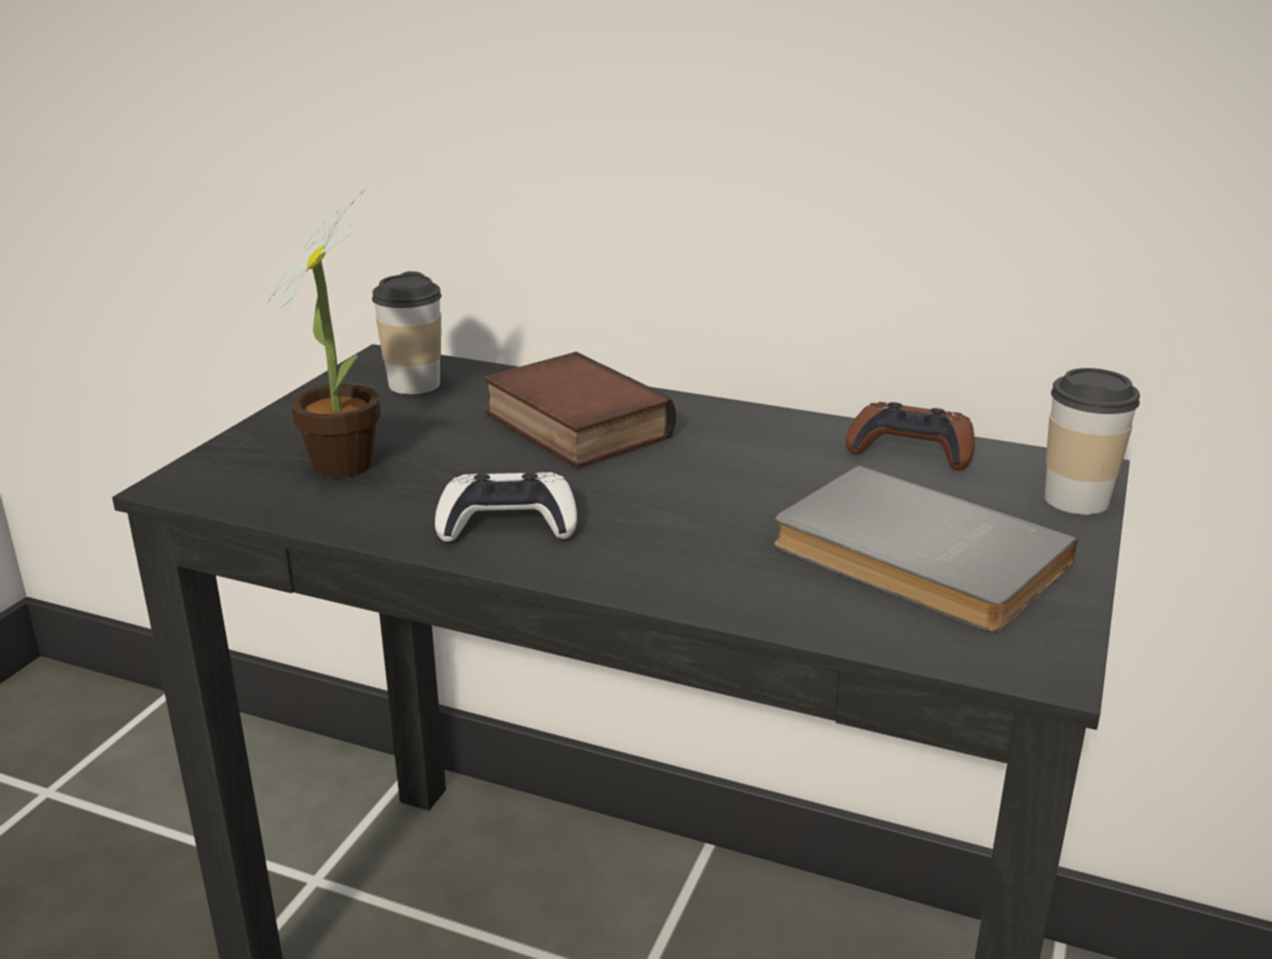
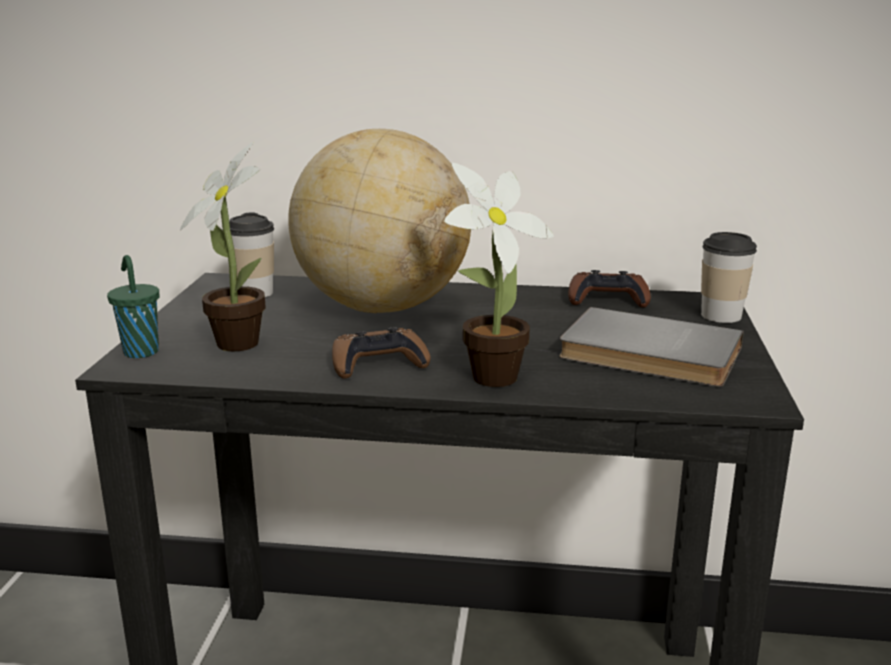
camera: 15 degrees left, 5 degrees down
(214, 463) = (140, 351): none -> green cup
(507, 522) = (378, 364): white game controller -> brown game controller
(571, 426) = (382, 307): book -> globe
(644, 570) = (487, 379): none -> potted plant

